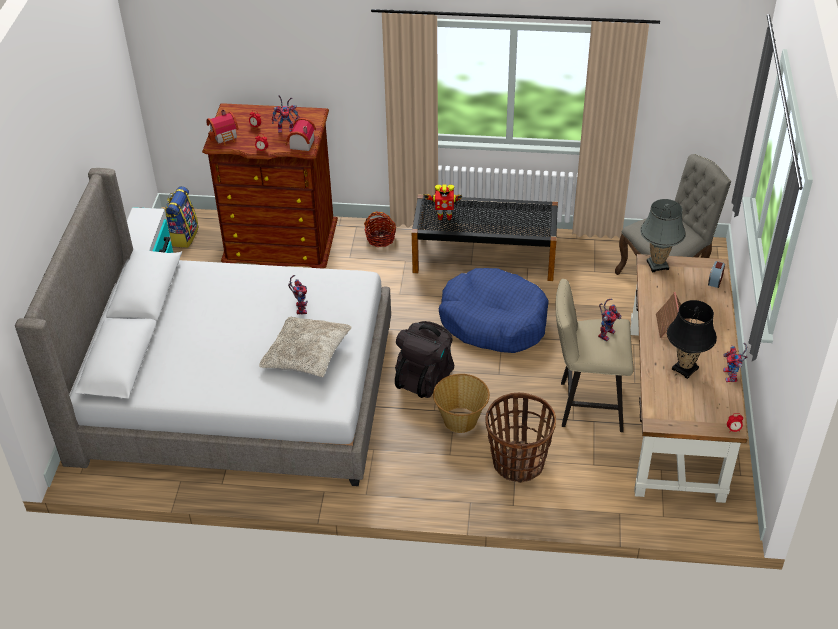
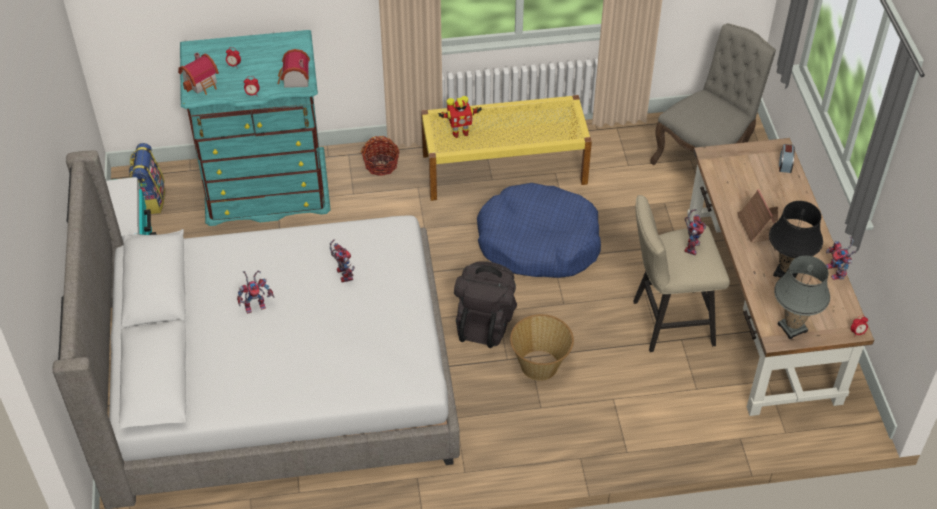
camera: 15 degrees left, 5 degrees up
(280, 240) = (267, 186): brown dresser -> turquoise dresser
(287, 128) = (272, 62): toy robot -> toy robot (256, 304)
(306, 355) = (370, 329): beige pillow -> none
(484, 257) = (504, 168): black bench -> yellow bench
(517, 463) = (616, 403): basket -> none
(657, 265) = (720, 157): grey table lamp -> grey table lamp (792, 327)

